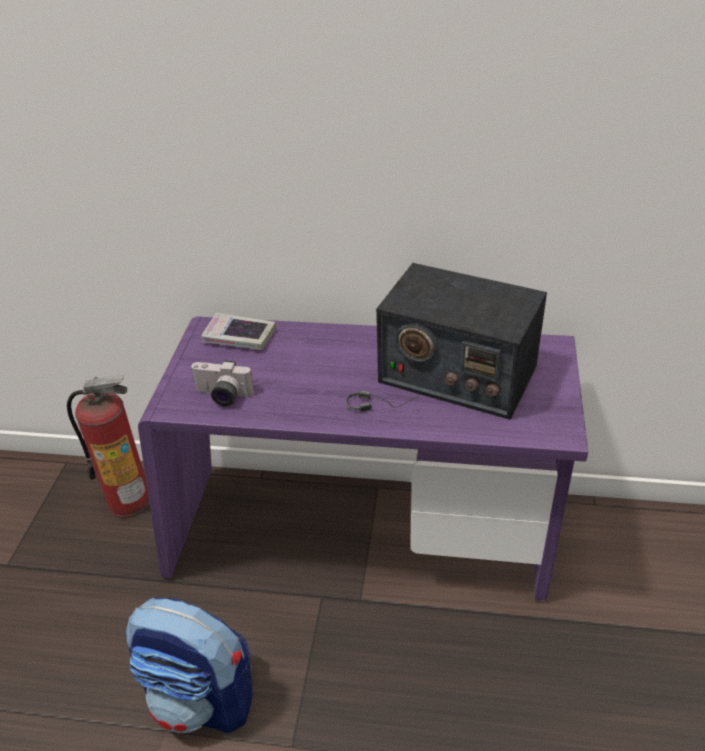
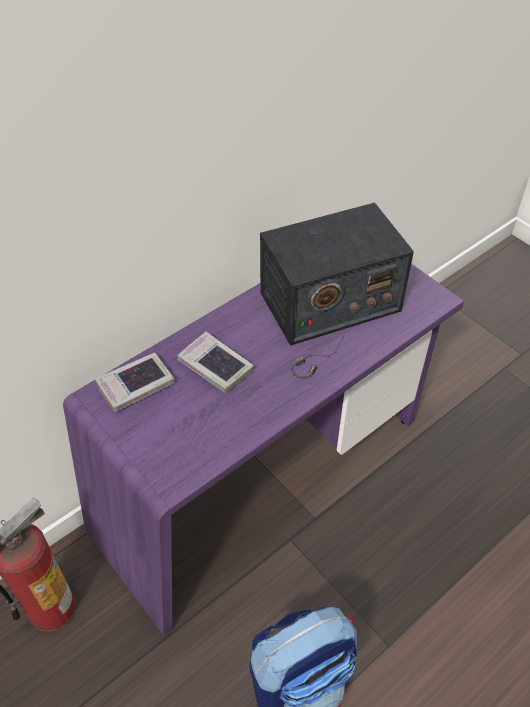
camera: 50 degrees left, 10 degrees up
(222, 396) = (198, 442): camera -> none
(305, 360) = (215, 366): none -> book

